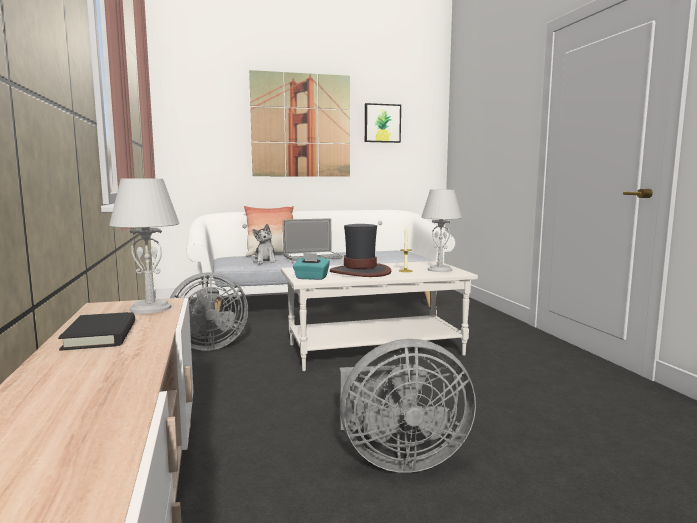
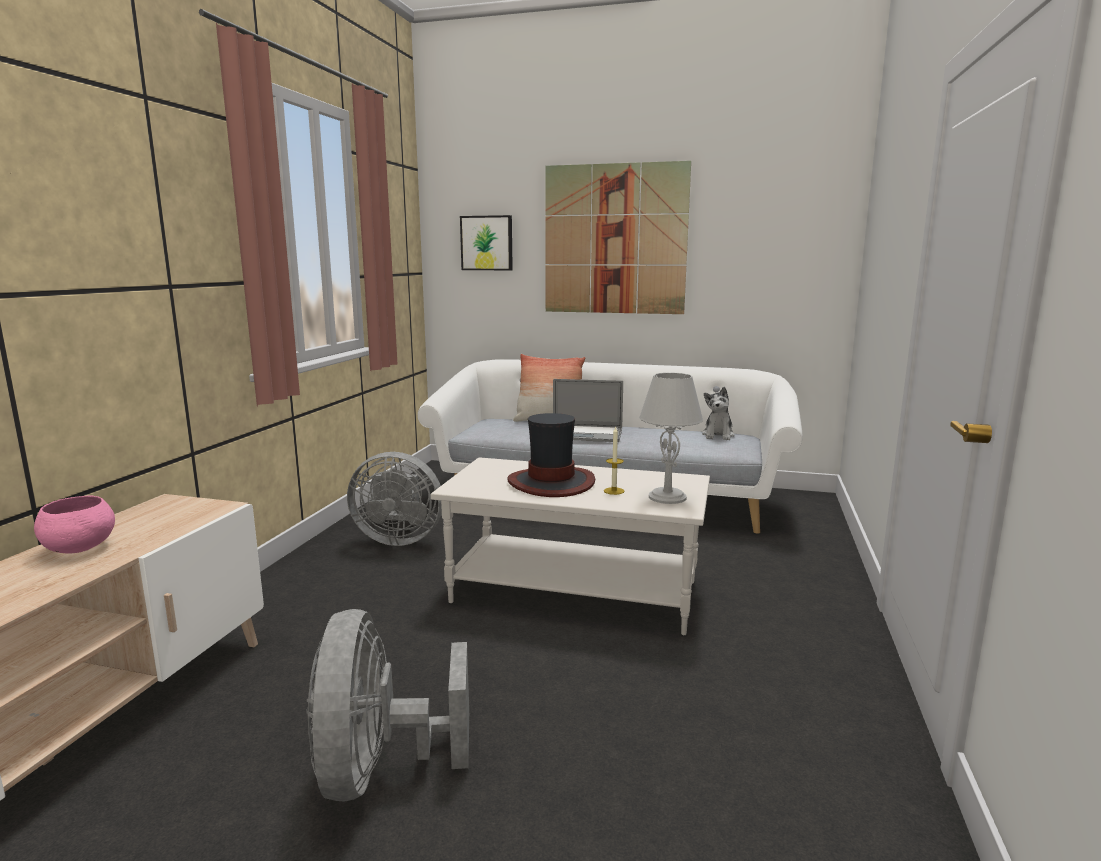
camera: 30 degrees right, 5 degrees up
(100, 335) = (79, 549): black book -> pink bowl
(150, 308) = (187, 515): grey table lamp -> none
(265, 261) = (517, 435): plush toy -> plush toy (718, 435)
(311, 278) = (470, 484): turquoise tissue box -> none
(382, 123) = (741, 232): picture -> picture (487, 243)
(398, 458) = (380, 769): grey fan -> grey fan turned 60 degrees clockwise

